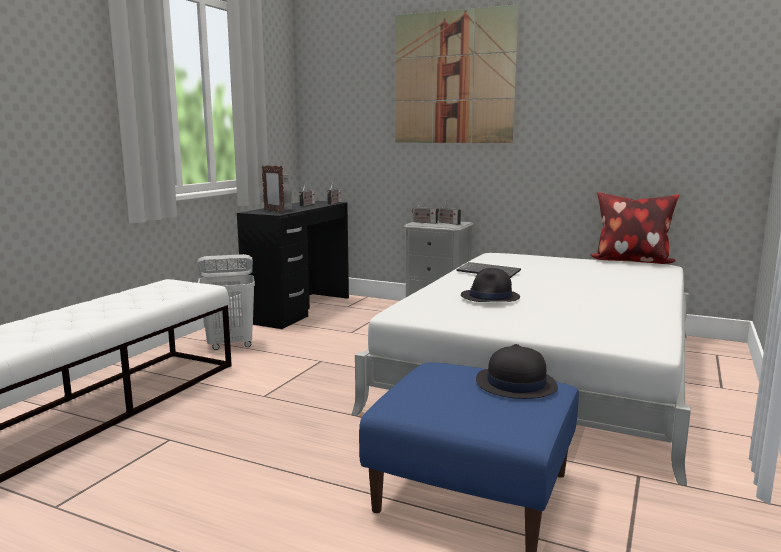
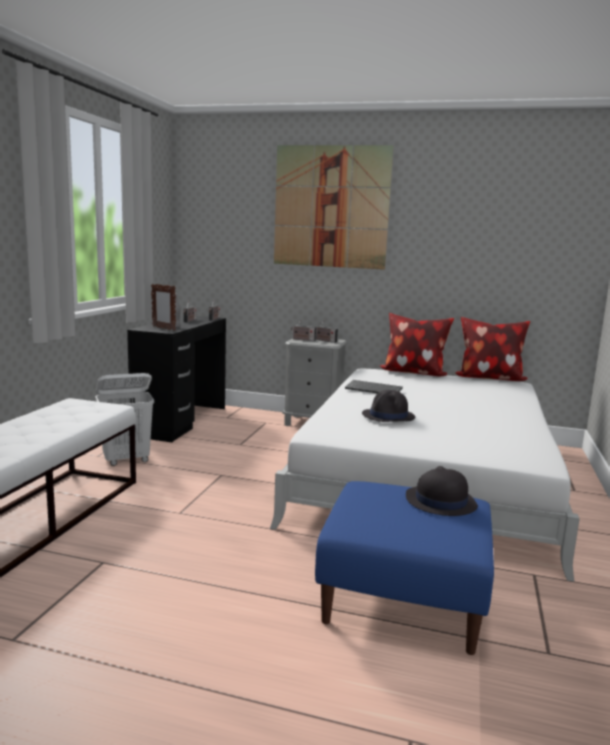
camera: 10 degrees left, 0 degrees up
(545, 256) = (413, 373): none -> pillow

